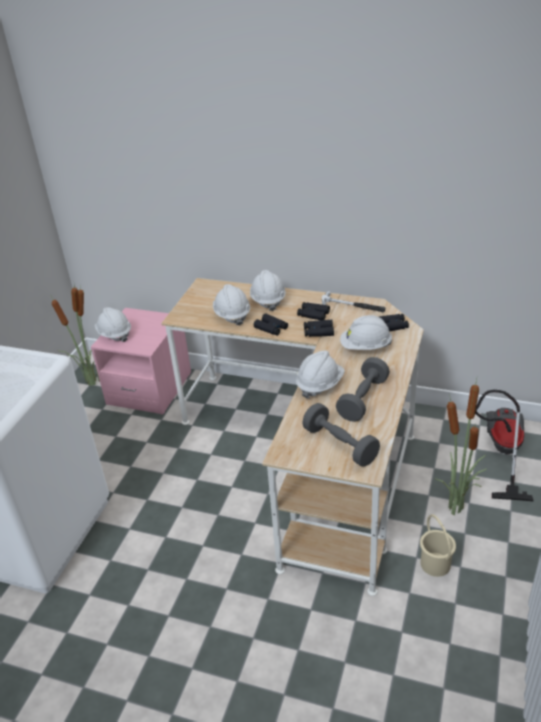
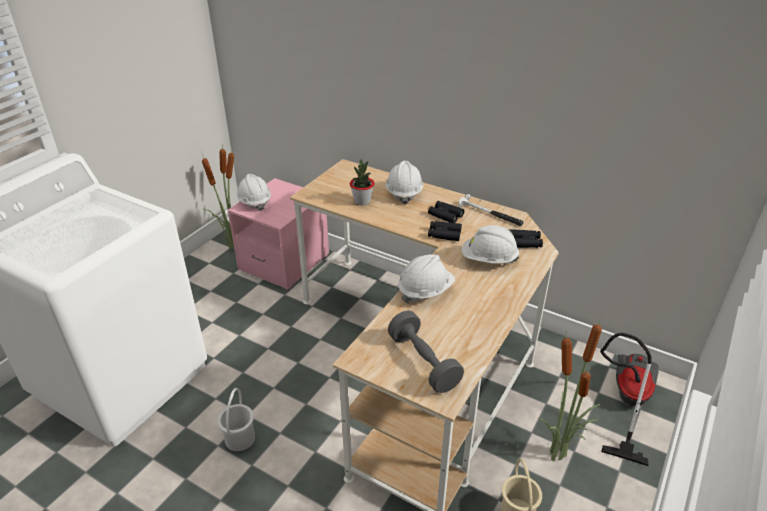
camera: 10 degrees right, 0 degrees up
(167, 558) = (240, 438): none -> white bucket
(232, 315) = (362, 201): white hard hat -> potted plant
(271, 328) = (397, 222): black binoculars -> none
(363, 399) = (466, 316): grey dumbbell -> none

